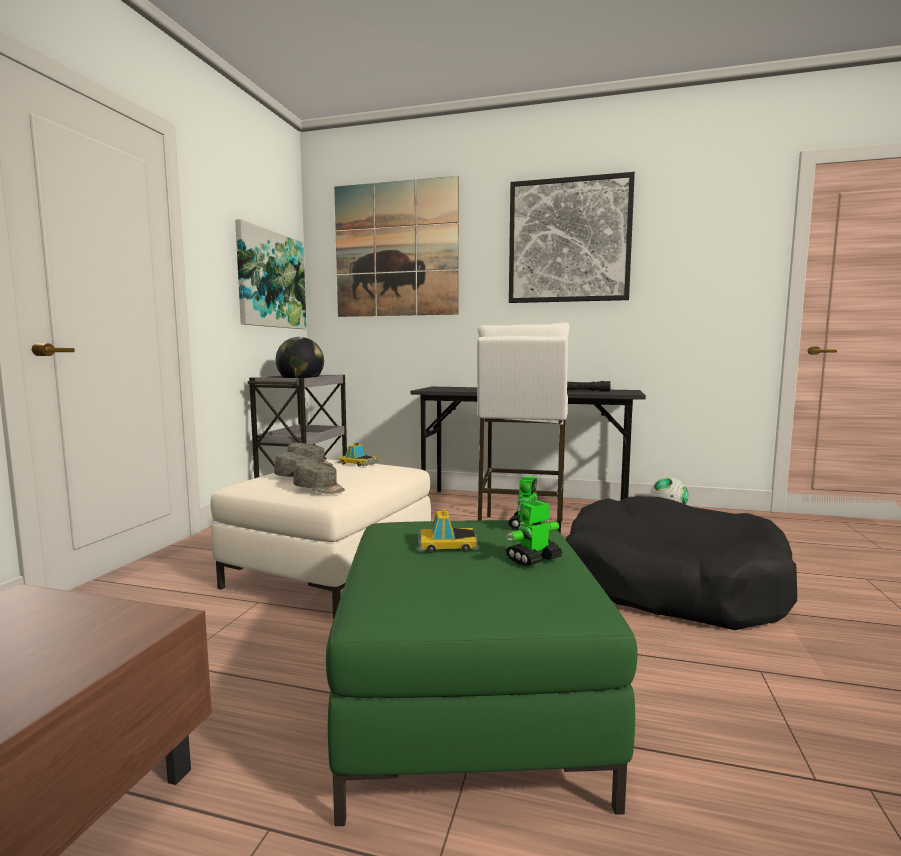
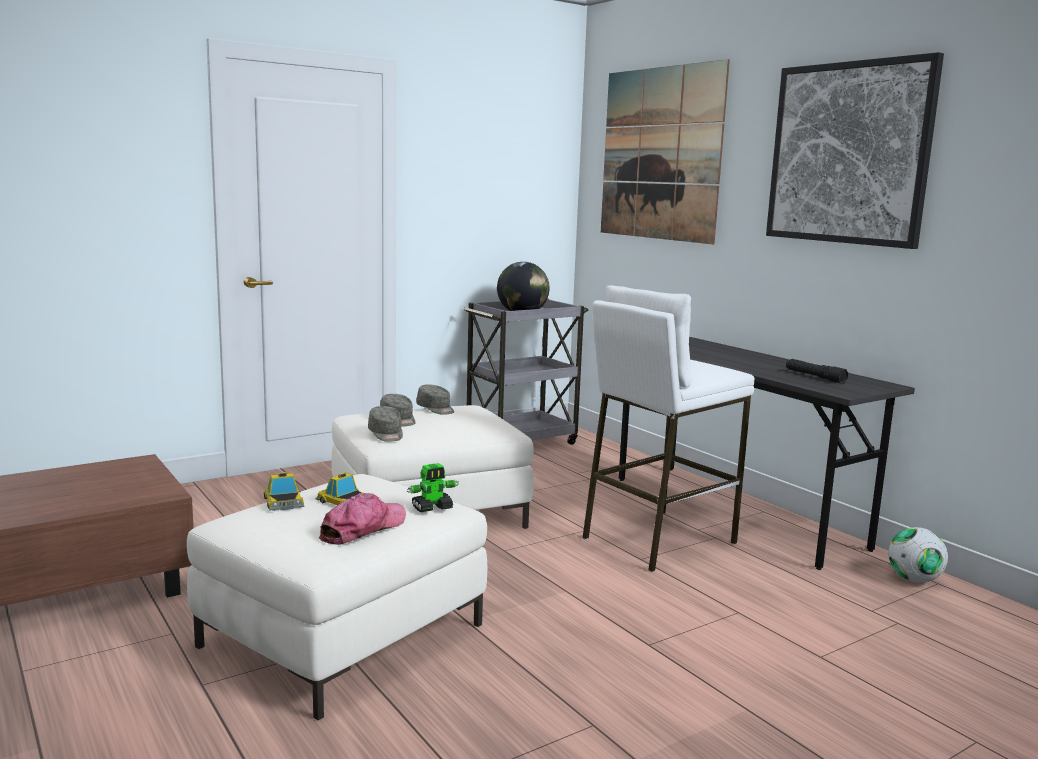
camera: 40 degrees right, 5 degrees up
(271, 280) = (517, 193): picture -> none
(358, 463) = (477, 416): toy car -> toy car (283, 501)
(467, 707) = (344, 635): green ottoman -> white ottoman
(533, 559) = (362, 528): toy robot -> cap
(670, 584) = (694, 640): black dog bed -> none

